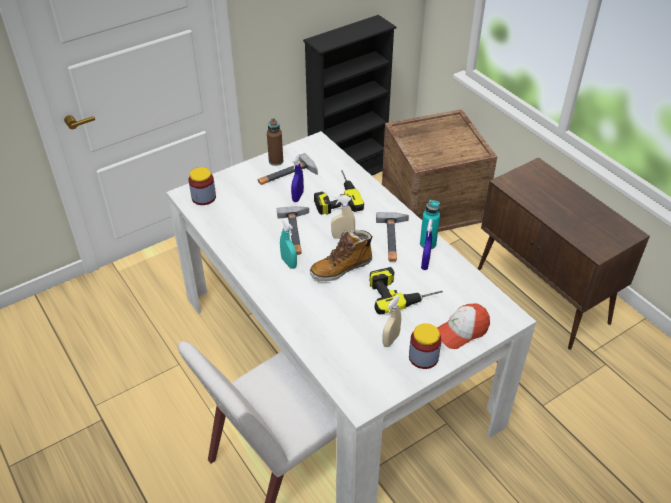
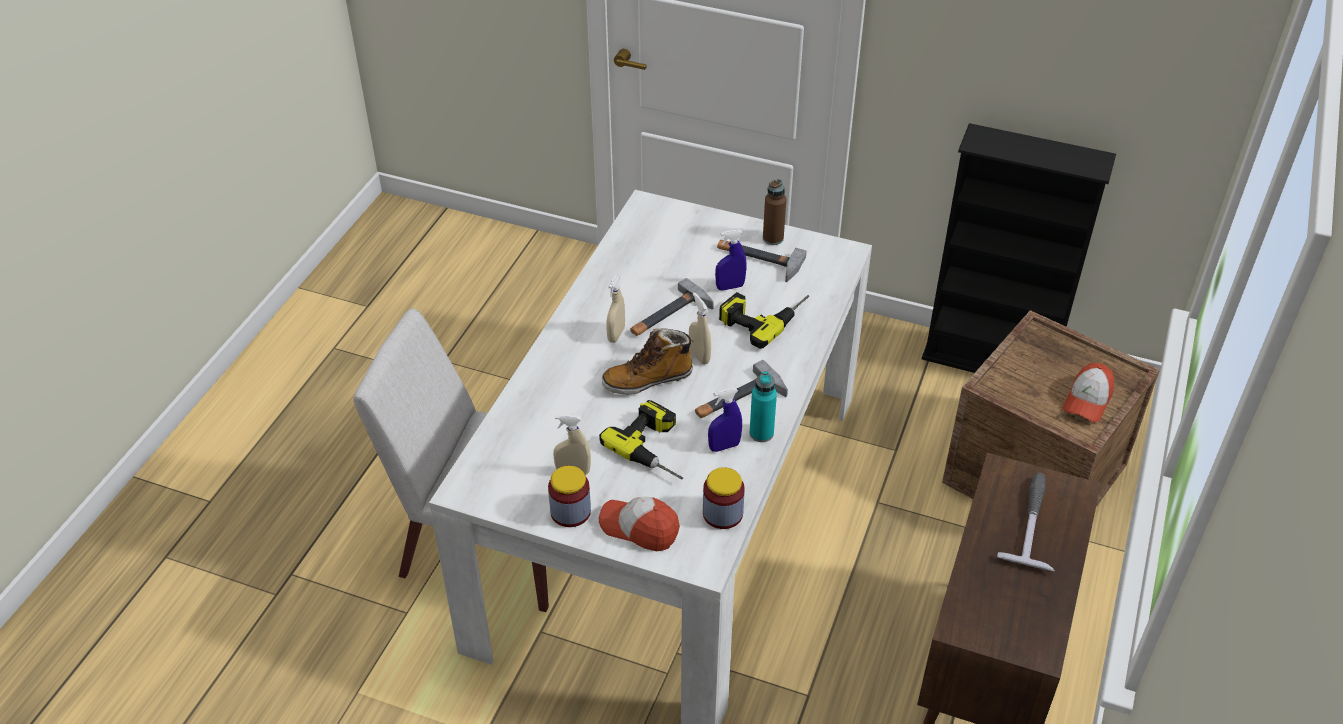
camera: 55 degrees right, 0 degrees up
(203, 197) = (653, 219): jar -> jar (722, 513)
(289, 263) = (616, 335): turquoise spray bottle -> beige spray bottle
(341, 268) = (648, 379): boot -> boot turned 45 degrees counterclockwise
(460, 140) = (1087, 400): none -> cap
(547, 191) = (1032, 522): none -> hammer

